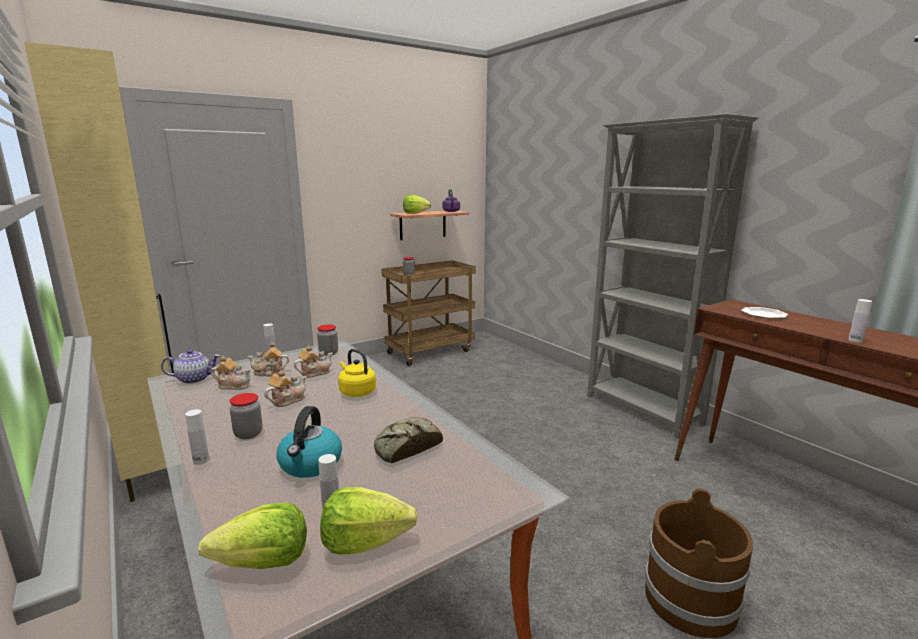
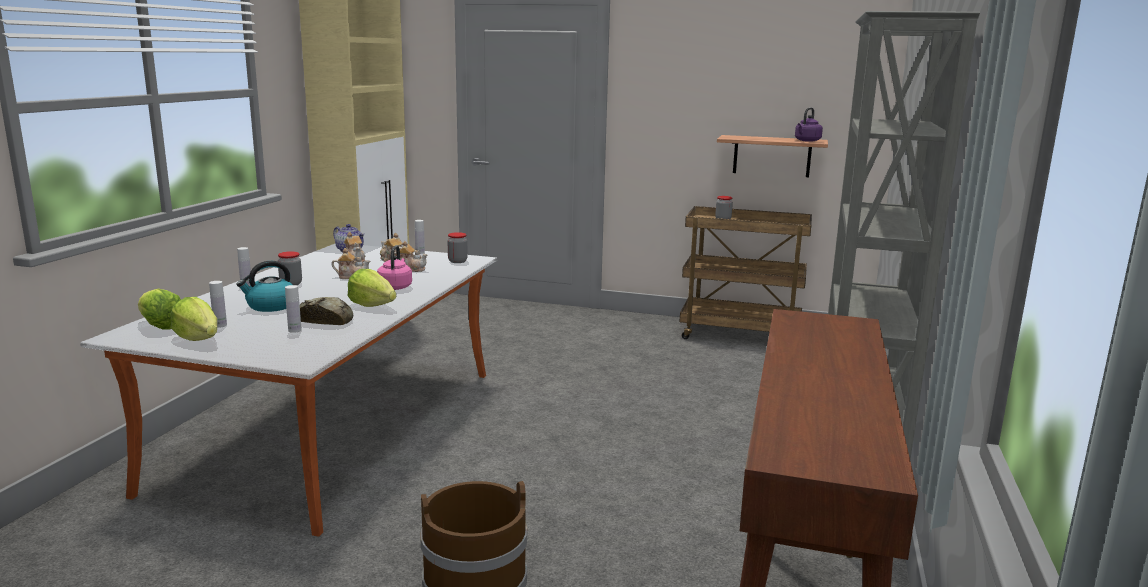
camera: 50 degrees right, 0 degrees up
(356, 392) = (395, 287): yellow kettle -> pink kettle
(415, 213) = (746, 137): lettuce -> lettuce (372, 305)
(763, 314) = (819, 337): plate -> none
(855, 340) = (781, 384): white bottle -> white bottle (294, 330)

